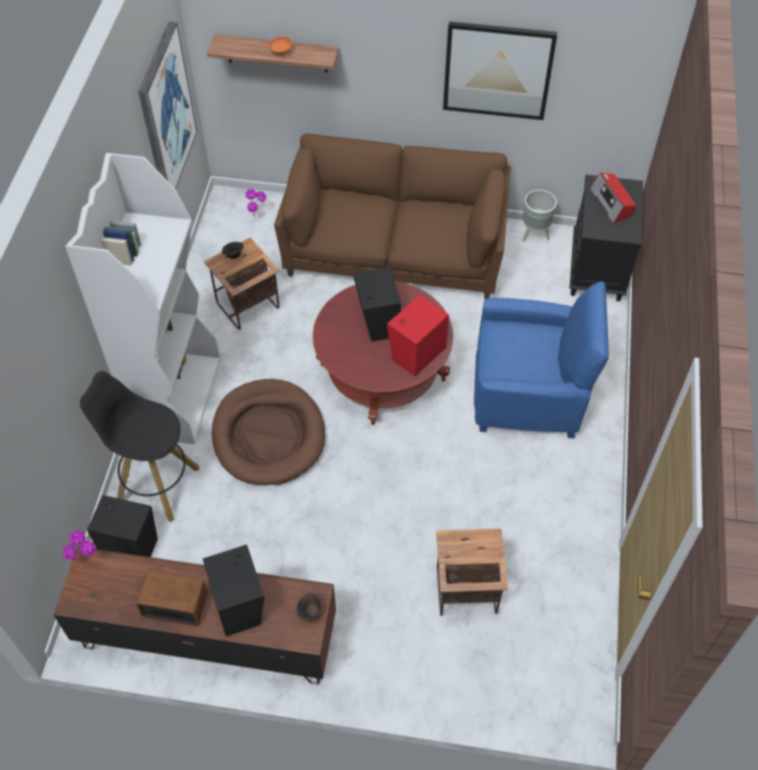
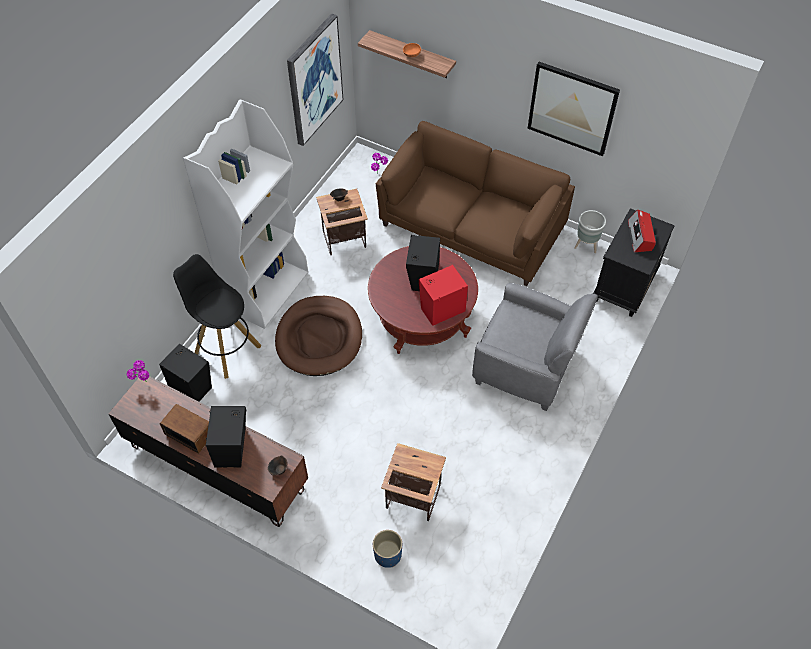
camera: 20 degrees right, 0 degrees up
(466, 671) = (388, 555): none -> blue planter
(529, 393) = (526, 366): blue armchair -> grey armchair

